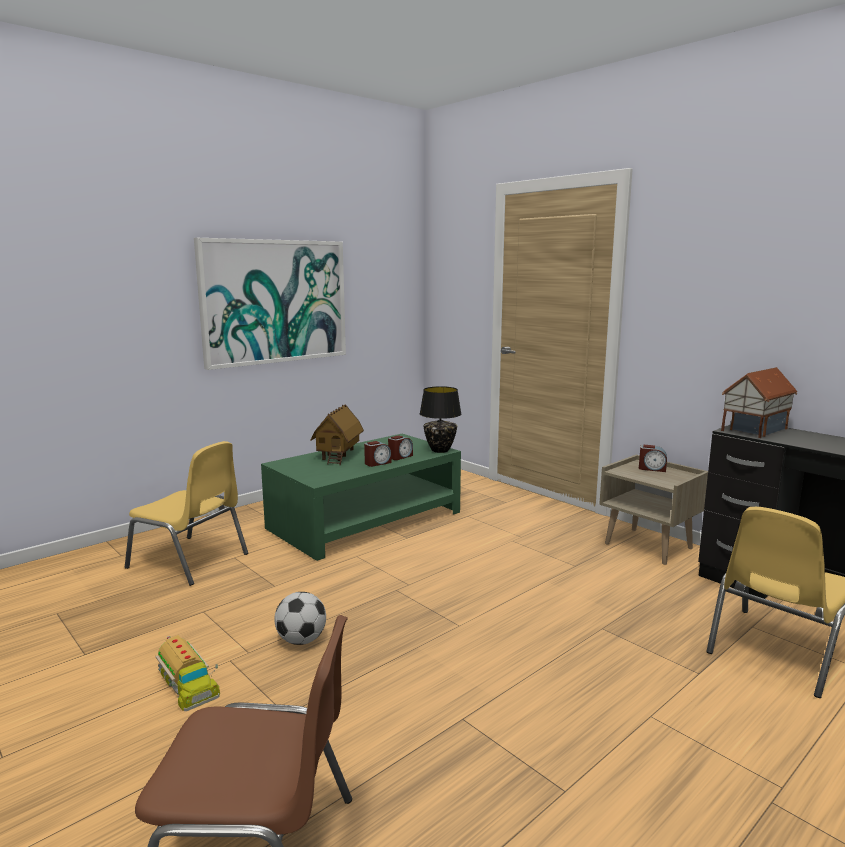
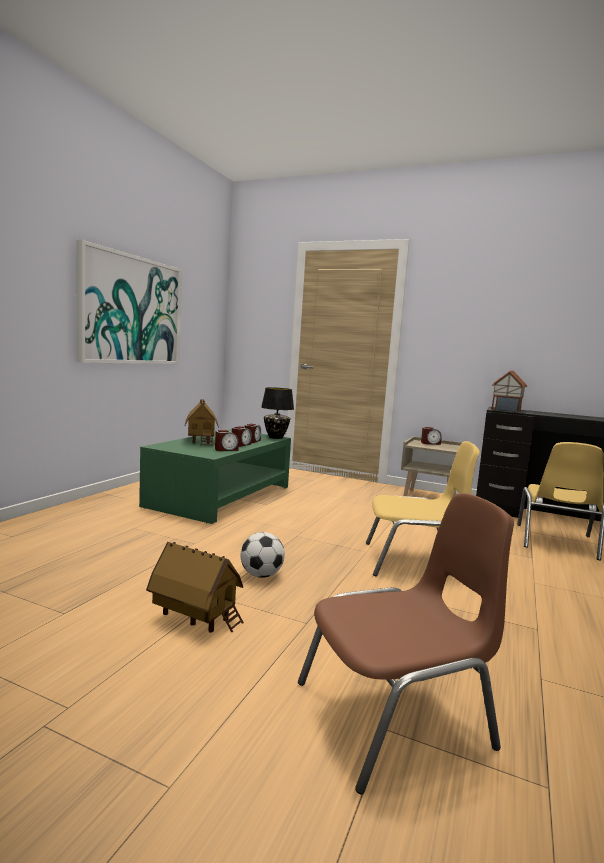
camera: 25 degrees left, 5 degrees down
(186, 684) = (195, 618): toy truck -> toy house
(190, 561) = (93, 534): yellow chair -> yellow chair (413, 562)
(348, 472) = (226, 449): none -> alarm clock

